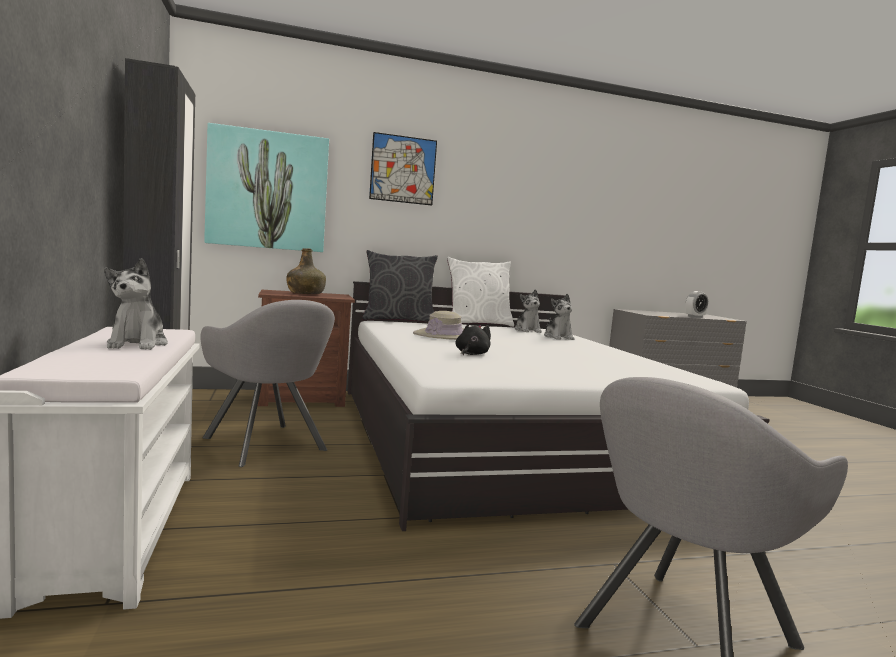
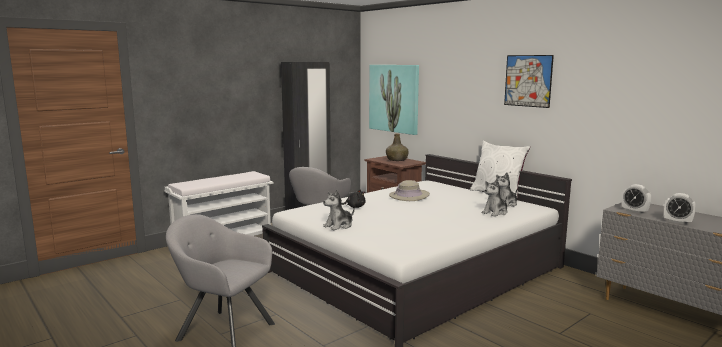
camera: 65 degrees right, 5 degrees up
(137, 344) = (229, 179): plush toy -> plush toy (339, 226)
(398, 320) = (446, 183): grey pillow -> none
(403, 169) = (457, 79): picture -> picture (528, 81)
(658, 314) = (634, 211): none -> alarm clock

